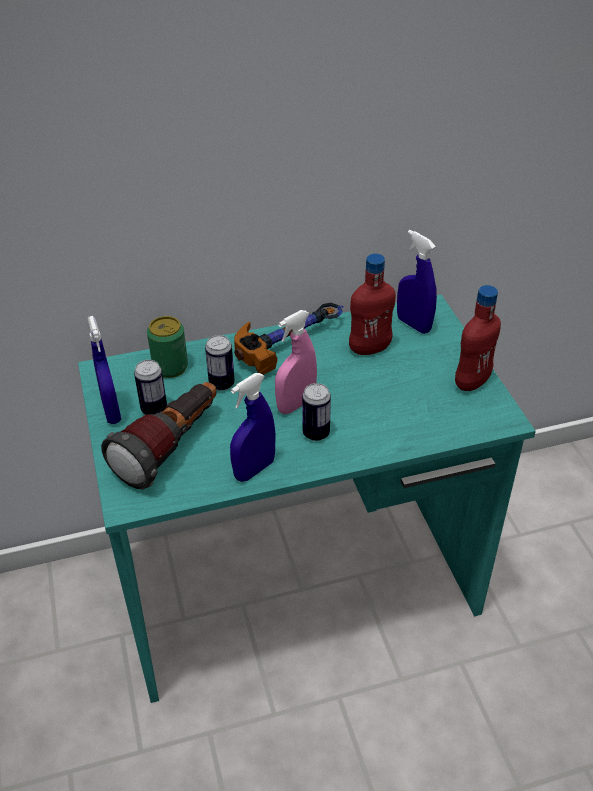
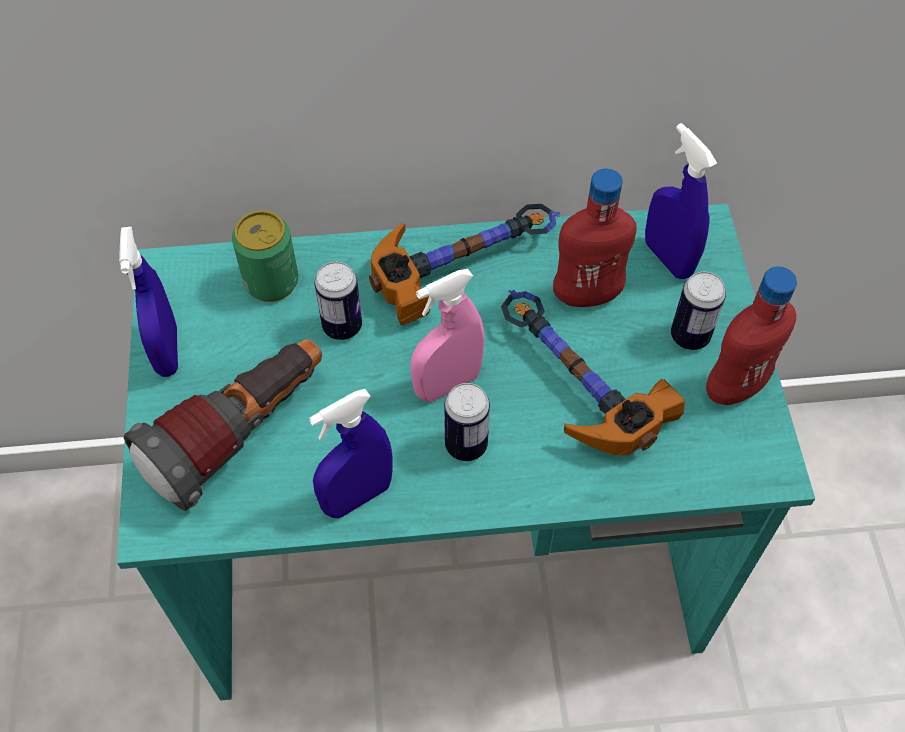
camera: 10 degrees right, 15 degrees up
(154, 409) = (231, 357): can -> can (689, 336)
(371, 392) = (570, 380): none -> hammer

